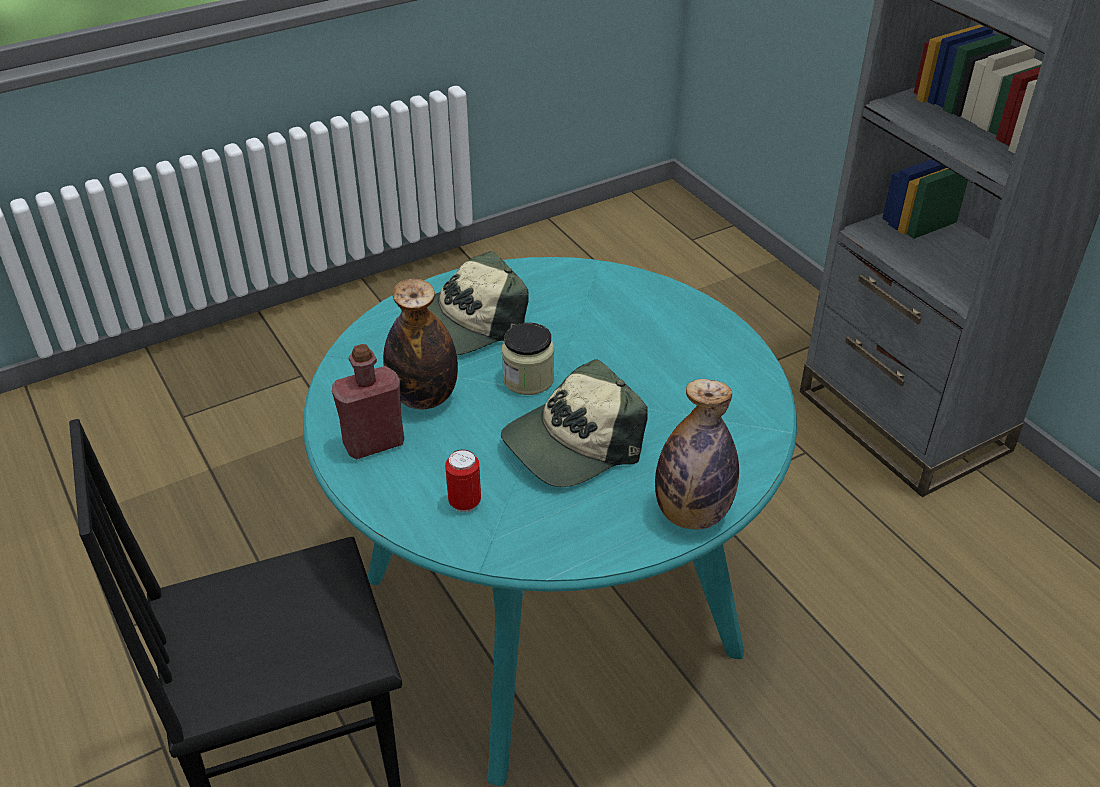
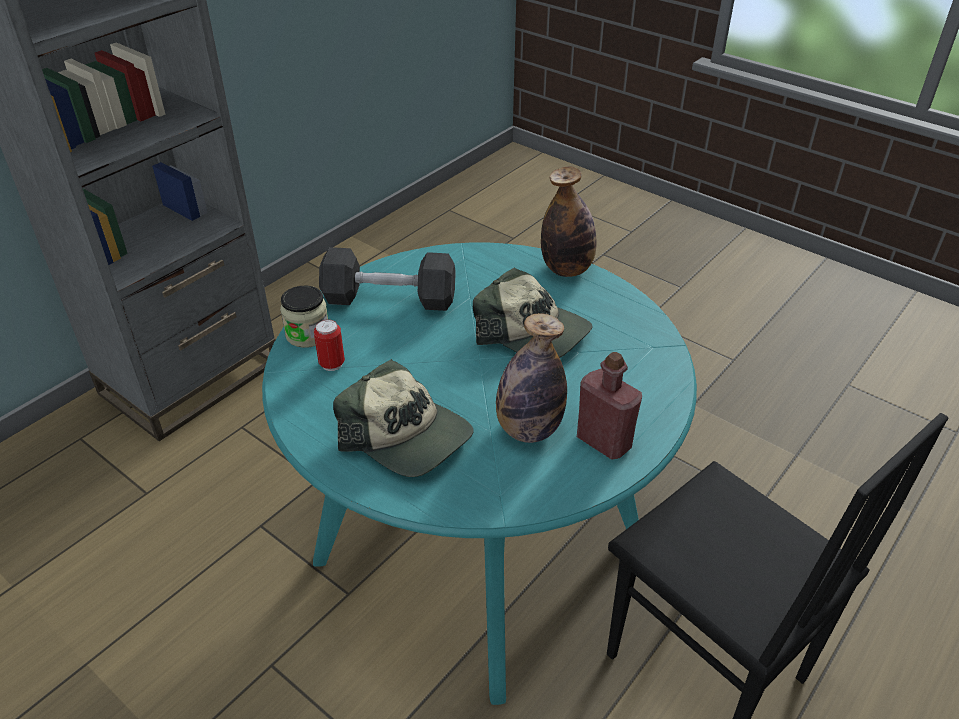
camera: 110 degrees left, 0 degrees up
(465, 503) = (630, 369): can -> can (332, 364)
(528, 379) = (469, 374): jar -> jar (308, 334)
(687, 350) = (389, 298): none -> grey dumbbell

